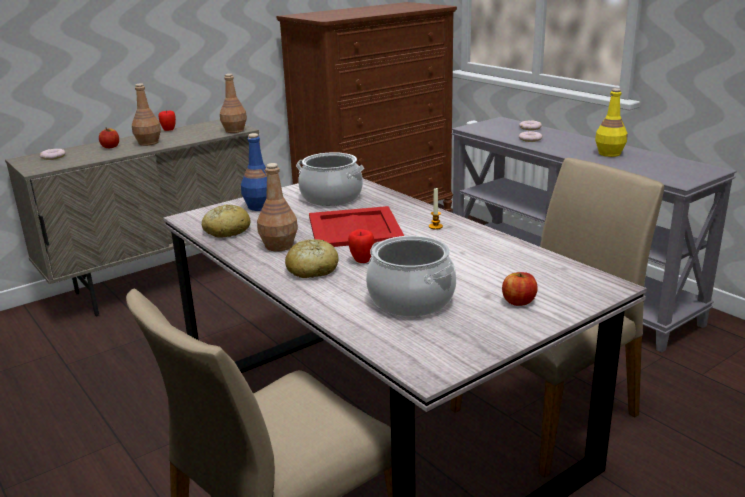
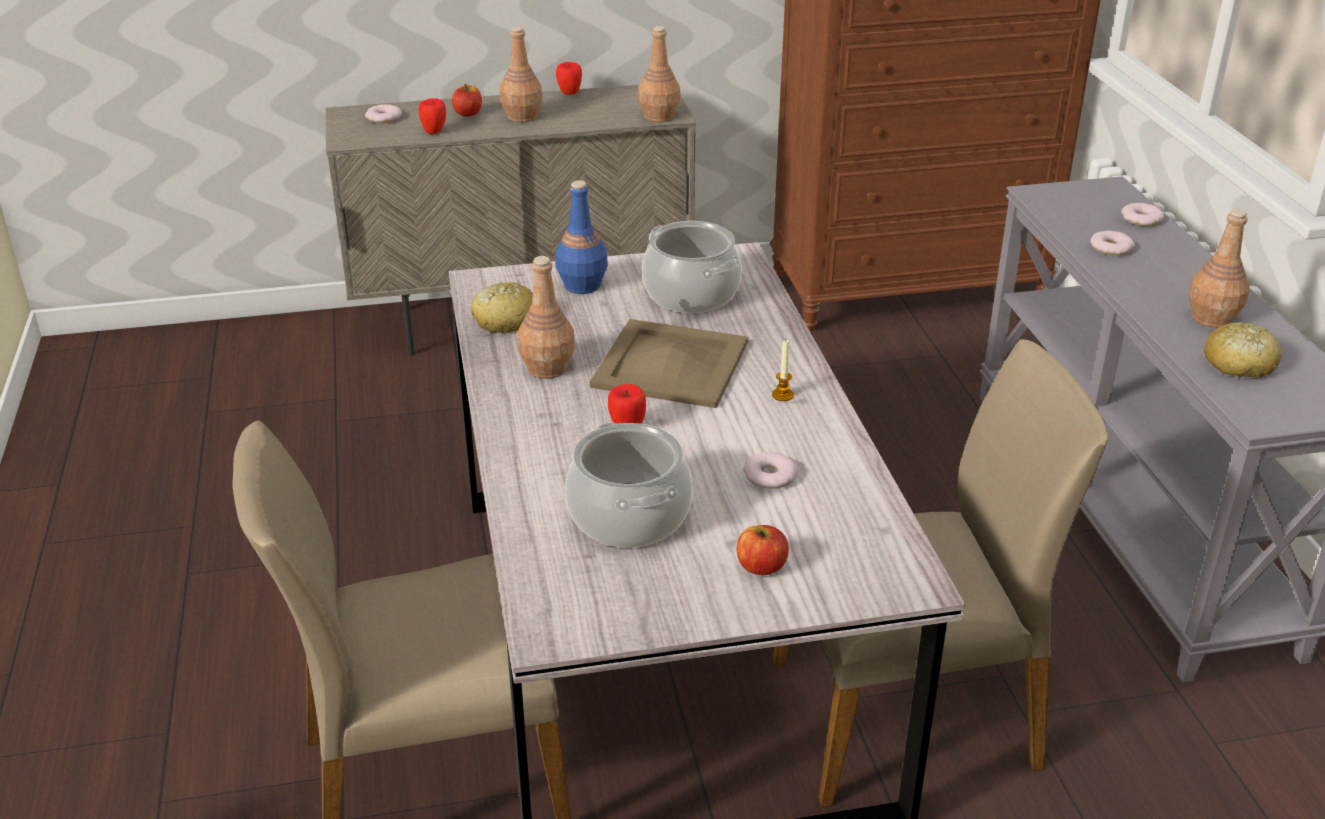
camera: 25 degrees right, 10 degrees up
(95, 157) = (434, 132): none -> apple
(312, 270) = (553, 424): bread -> bread (1238, 364)
(355, 227) = (672, 363): red tray -> beige tray
(471, 261) = (769, 475): none -> donut
(609, 153) = (1212, 318): yellow bottle -> brown bottle

